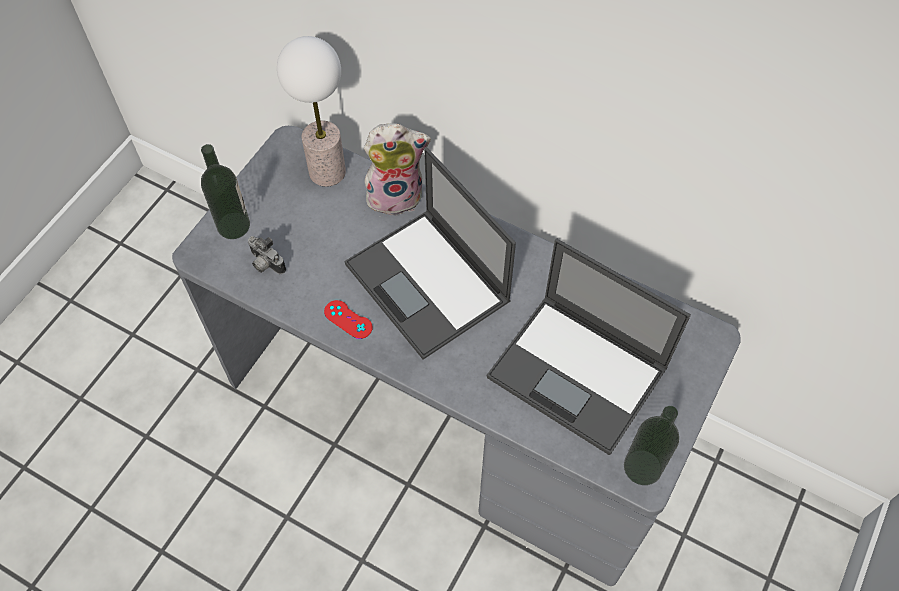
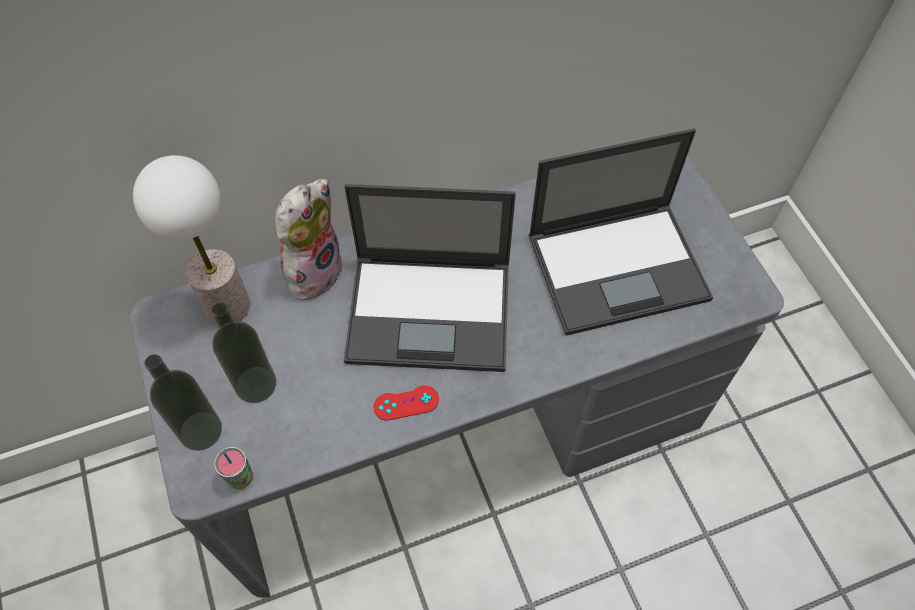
camera: 50 degrees left, 0 degrees up
(221, 270) = (241, 478): none -> cup
(265, 264) = (275, 433): camera -> none
(642, 467) = (739, 286): bottle -> bottle (255, 384)

